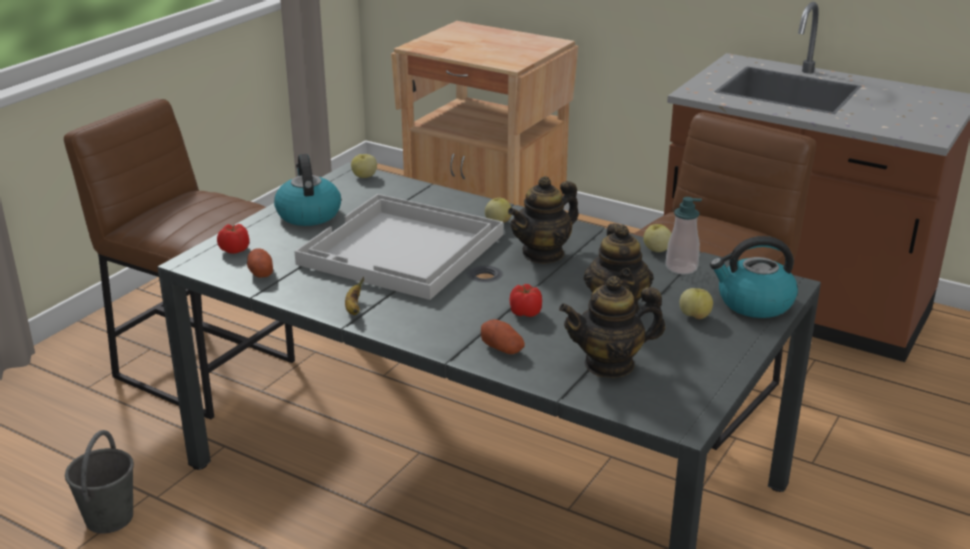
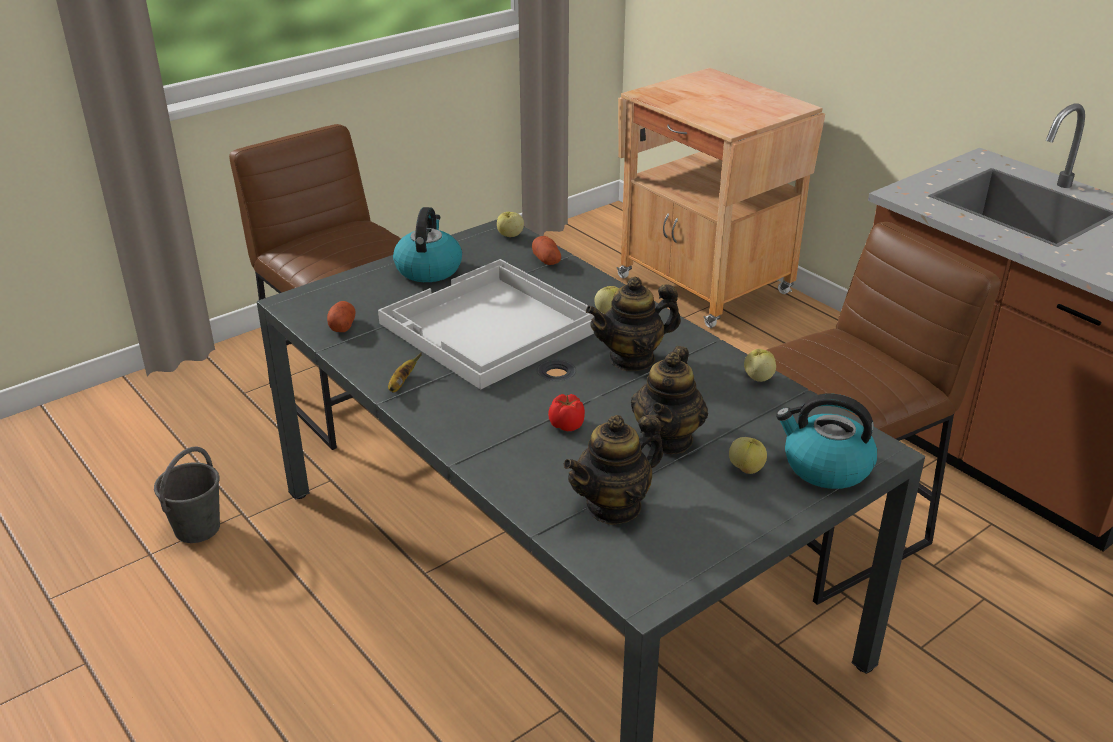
camera: 20 degrees right, 5 degrees up
(234, 250) = (334, 296): tomato -> none
(502, 348) = (515, 461): potato -> potato (546, 260)
(609, 364) = (614, 506): teapot -> teapot turned 45 degrees counterclockwise
(681, 268) = (771, 405): soap dispenser -> none

